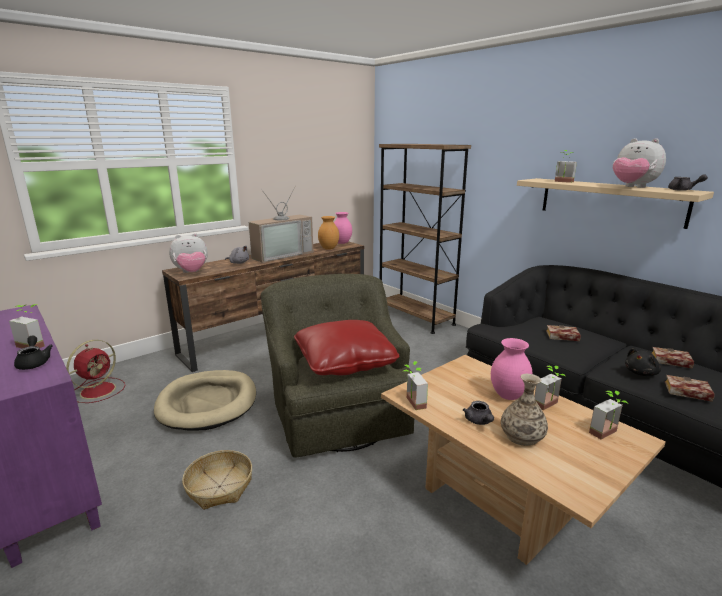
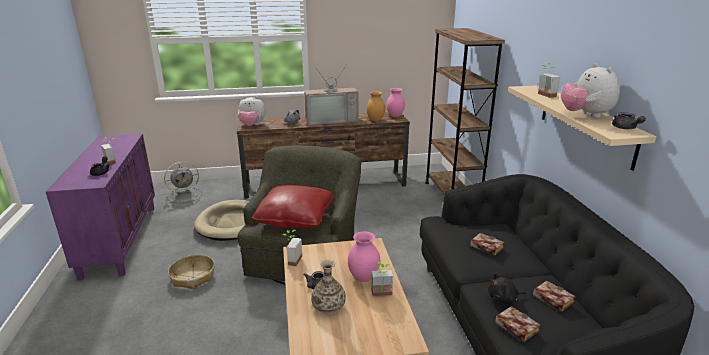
camera: 30 degrees right, 5 degrees up
(99, 390) = (186, 196): red fan -> grey fan
(608, 435) = (391, 329): potted plant -> none

